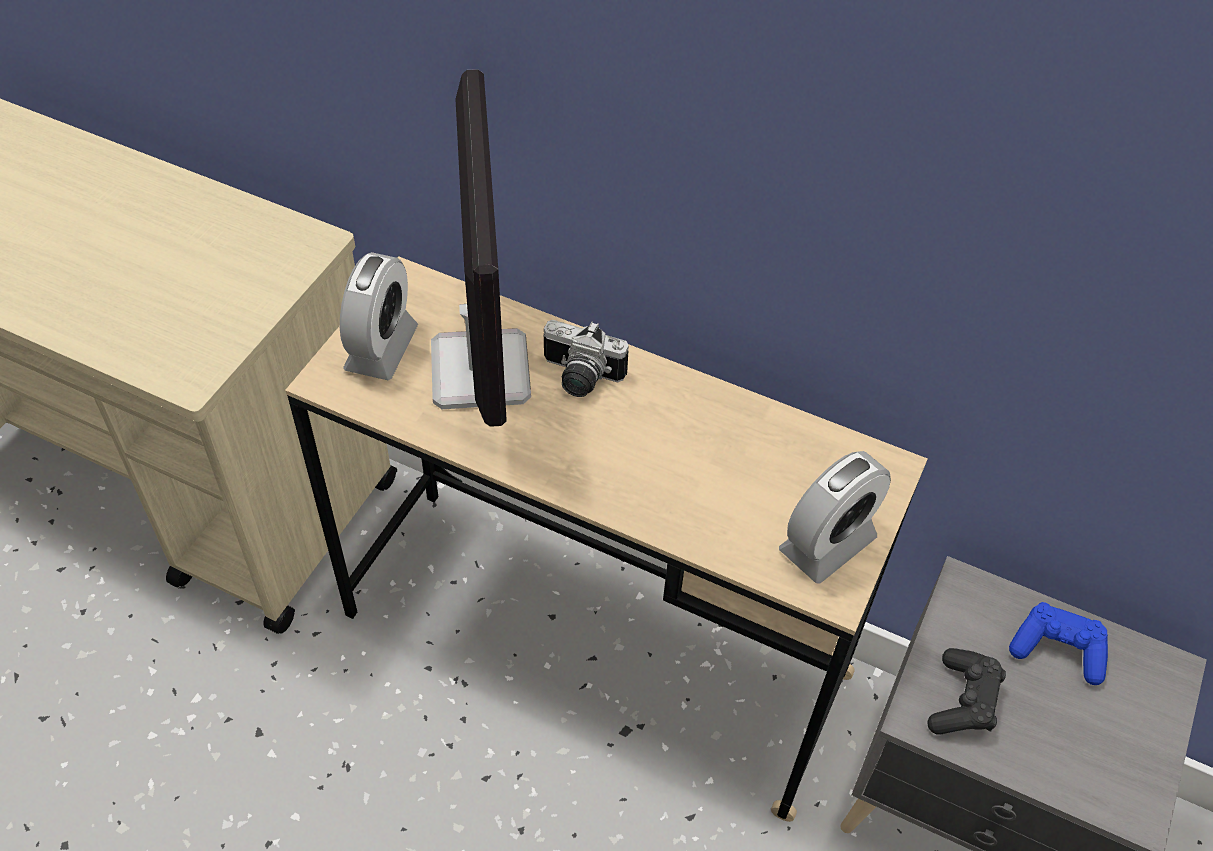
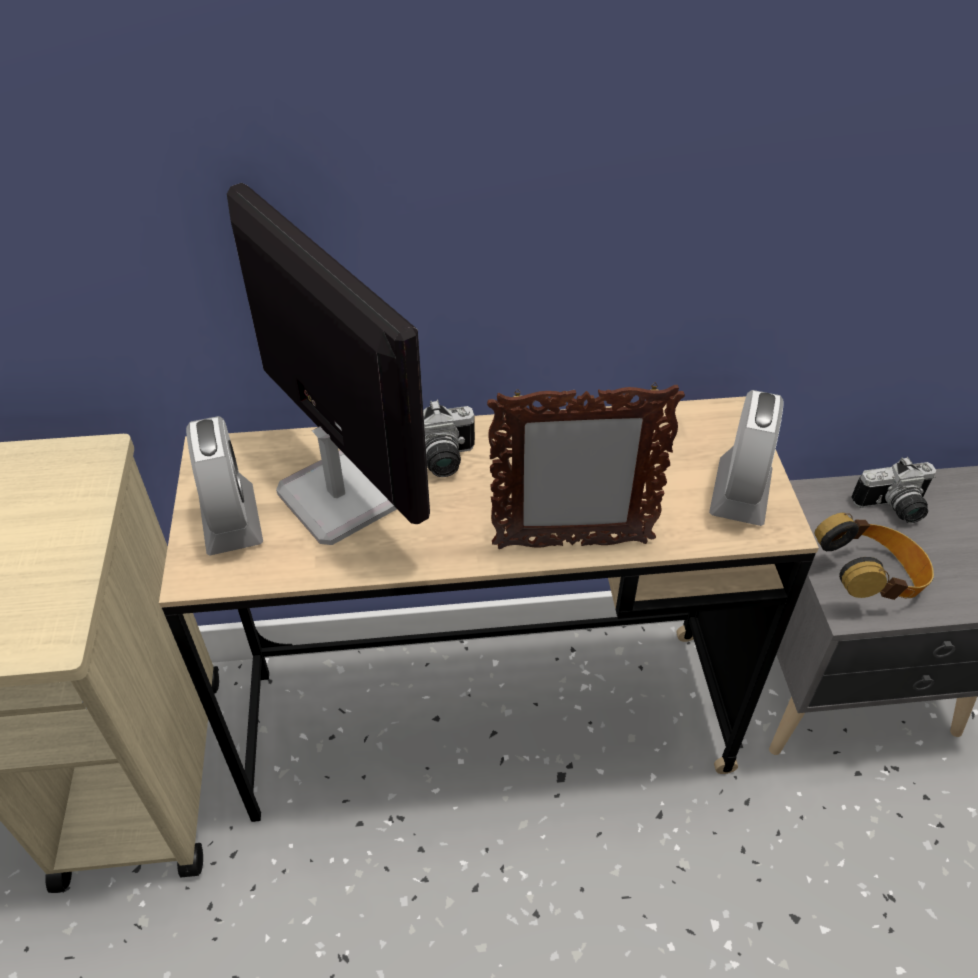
camera: 30 degrees left, 5 degrees down
(634, 510) = (571, 544): none -> picture frame
(963, 701) = (868, 580): black game controller -> headphones
(1057, 649) = (894, 509): blue game controller -> camera

